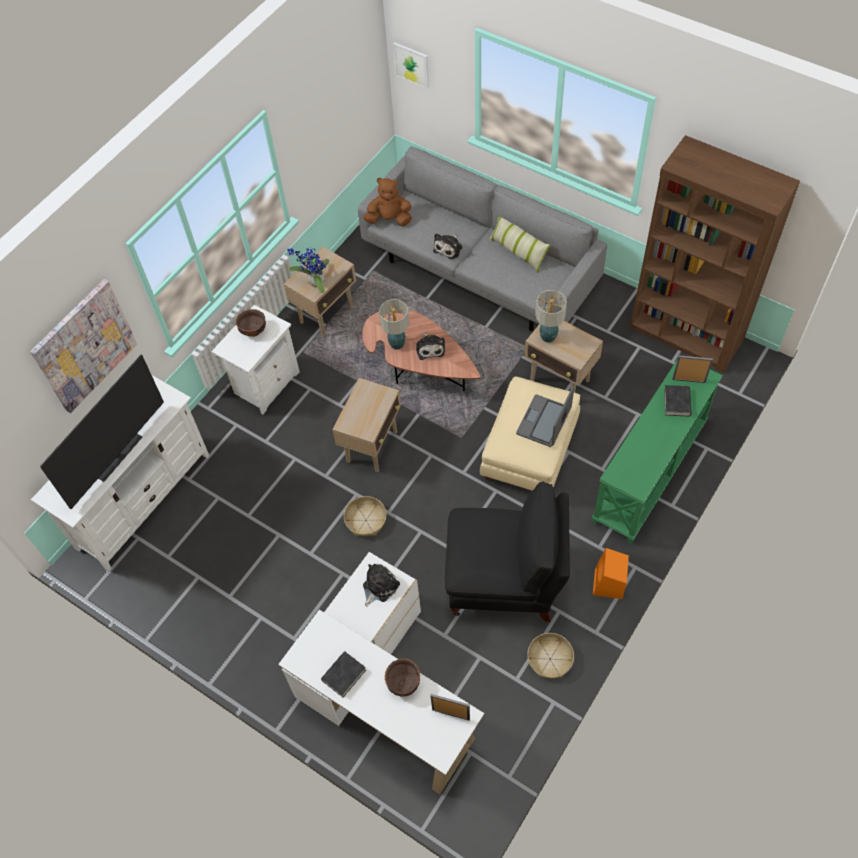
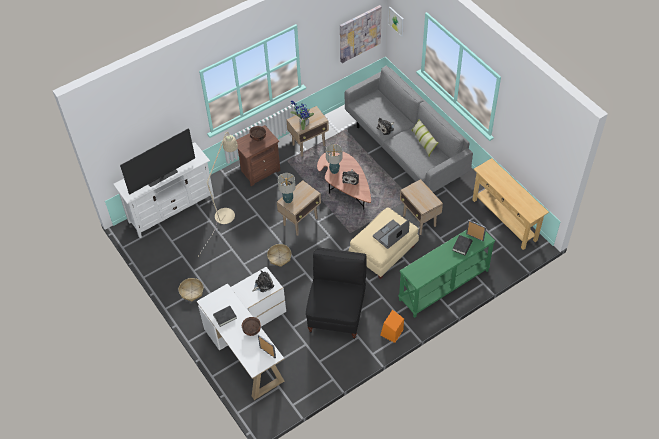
camera: 20 degrees right, 5 degrees down
(84, 346) = (163, 115): picture -> picture (359, 33)
(242, 471) = (227, 211): none -> beige floor lamp
(265, 383) = (259, 171): white nightstand -> brown nightstand
(389, 219) = (361, 102): brown plush toy -> none
(504, 581) = (337, 312): black chair -> black chair turned 105 degrees counterclockwise
(547, 337) = (413, 191): table lamp -> table lamp (288, 200)
(550, 659) = (341, 358): basket -> basket (192, 292)
(686, 335) = (504, 219): brown bookcase -> beige console table

